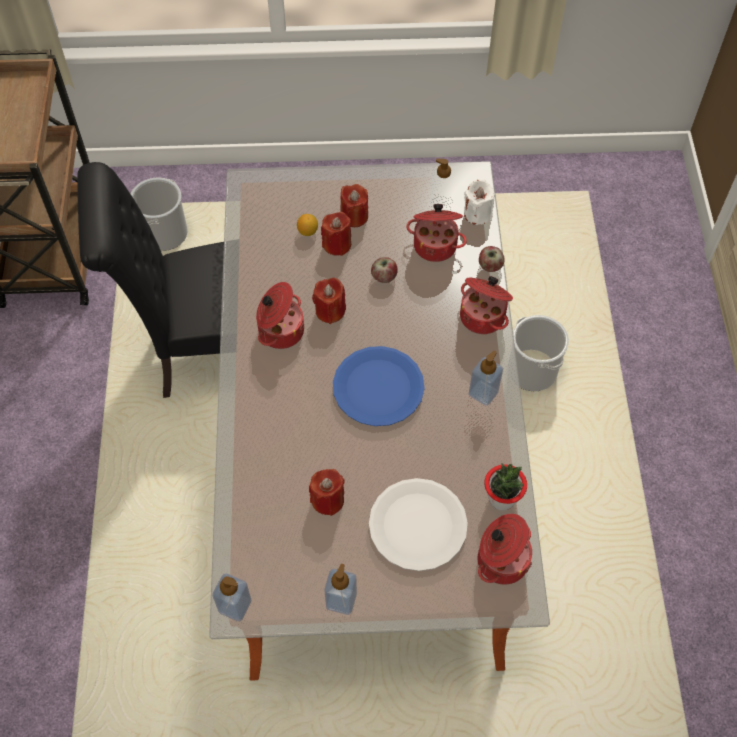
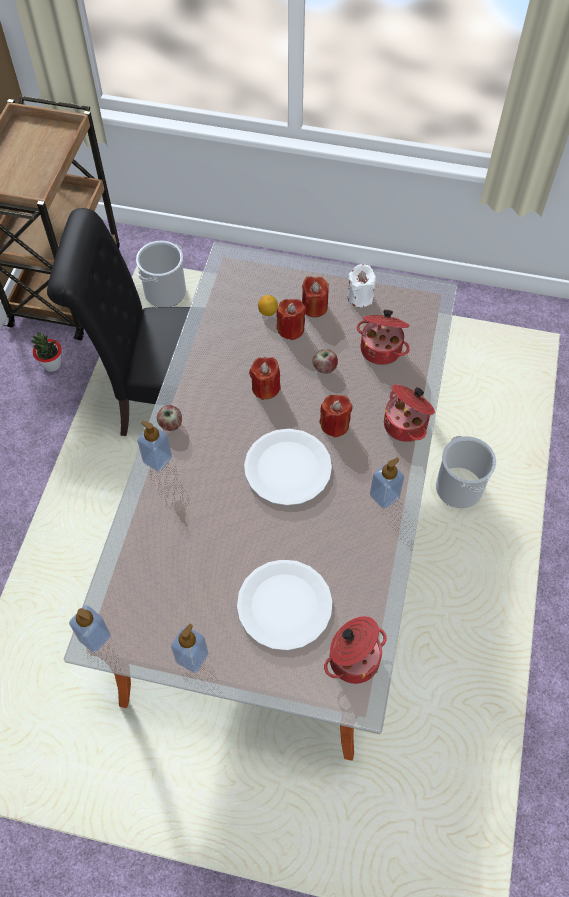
camera: 15 degrees right, 0 degrees up
(280, 330) = (215, 395): cooking pot -> none
(327, 500) = (209, 561): red candle -> red candle (334, 425)
(378, 387) = (287, 468): blue plate -> white plate
(441, 202) = (398, 311): soap dispenser -> soap dispenser (157, 459)
(477, 214) = (429, 328): white candle -> white candle (360, 297)
(490, 266) = (427, 379): apple -> apple (170, 424)
(502, 499) = (371, 600): potted plant -> potted plant (52, 365)

